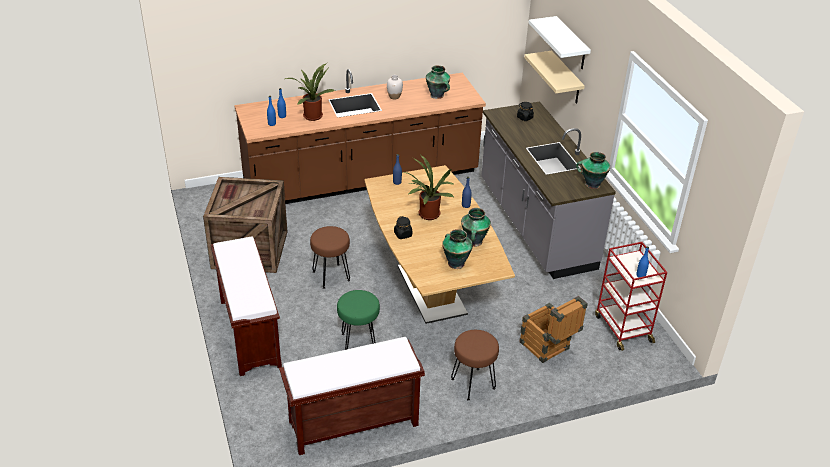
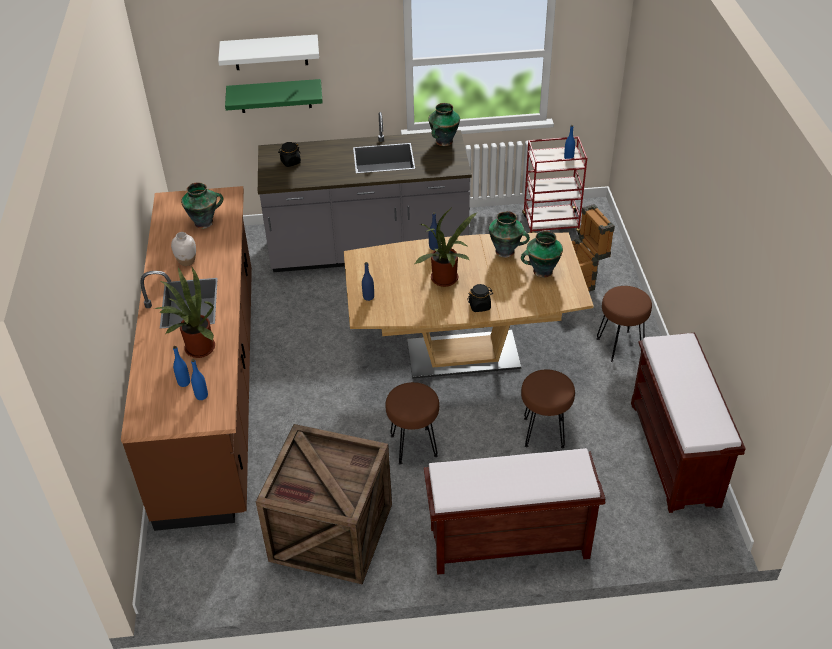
camera: 75 degrees left, 5 degrees up
(358, 342) = (543, 433): green stool -> brown stool
(566, 78) = (275, 96): beige shelf -> green shelf

